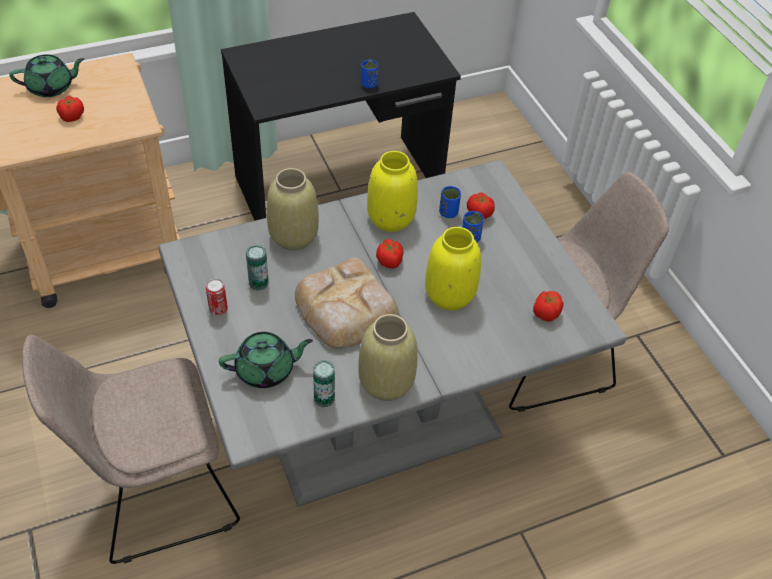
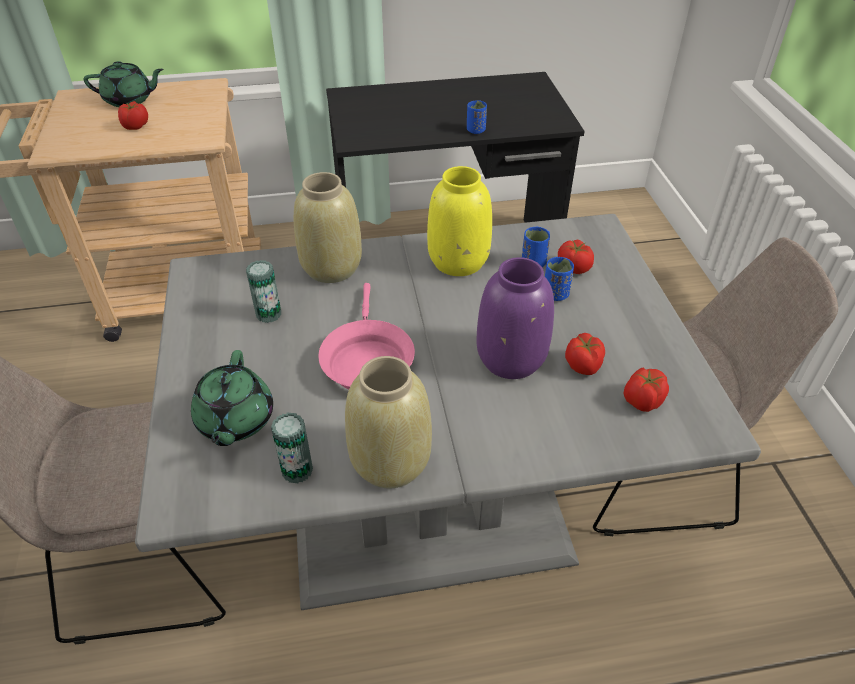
camera: 15 degrees right, 5 degrees down
(218, 309) = (206, 338): can -> none
(266, 370) = (235, 420): green teapot -> green teapot turned 90 degrees clockwise
(346, 309) = (366, 359): bread -> pink frying pan
(389, 261) = (442, 309): tomato -> tomato (583, 365)
(449, 295) = (510, 359): yellow vase -> purple vase

